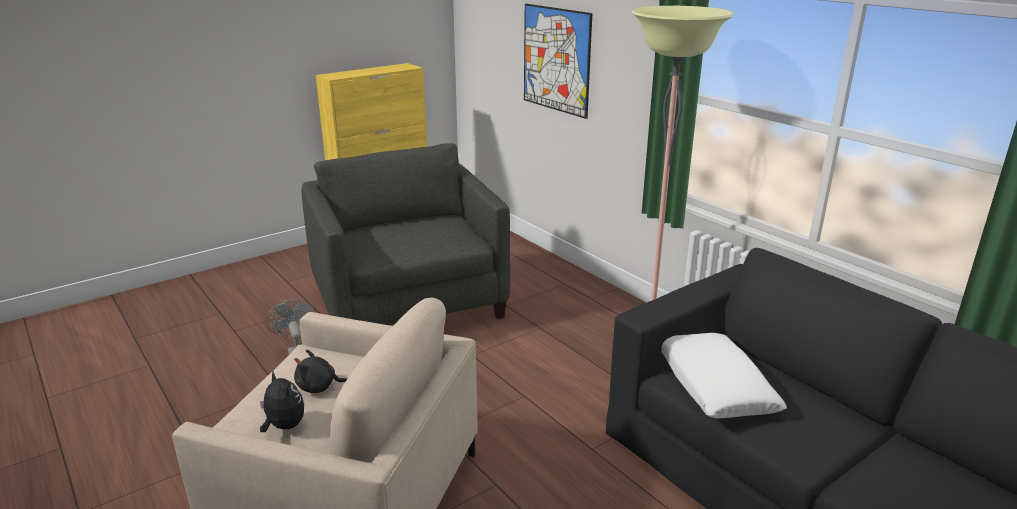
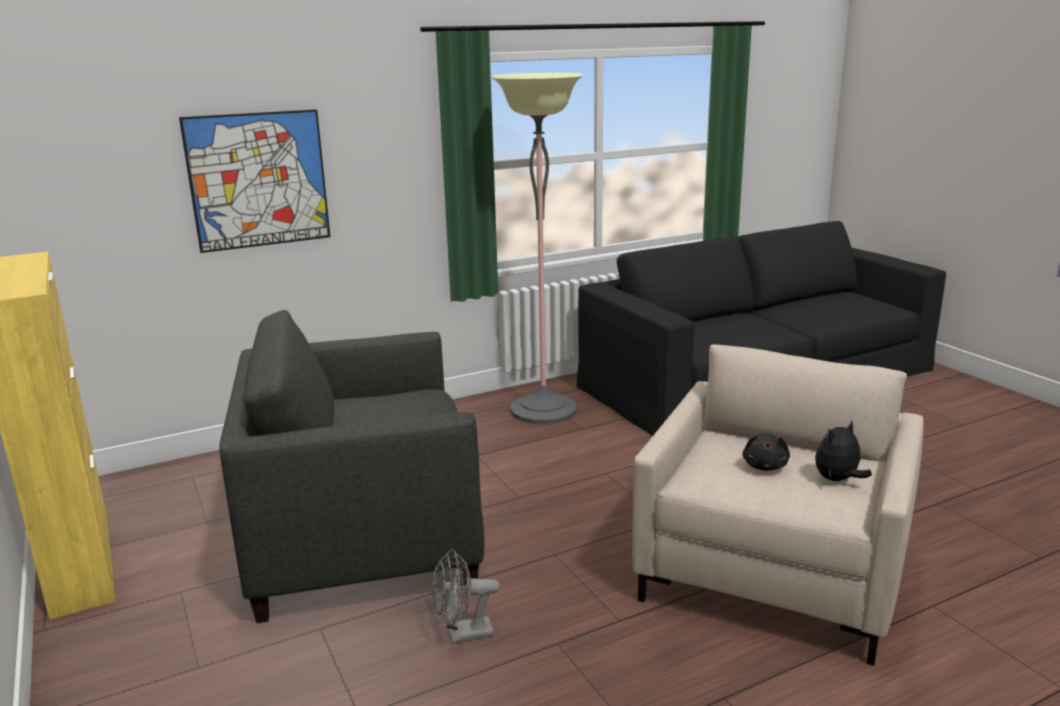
camera: 80 degrees left, 5 degrees down
(714, 386) = (712, 341): white pillow -> none

